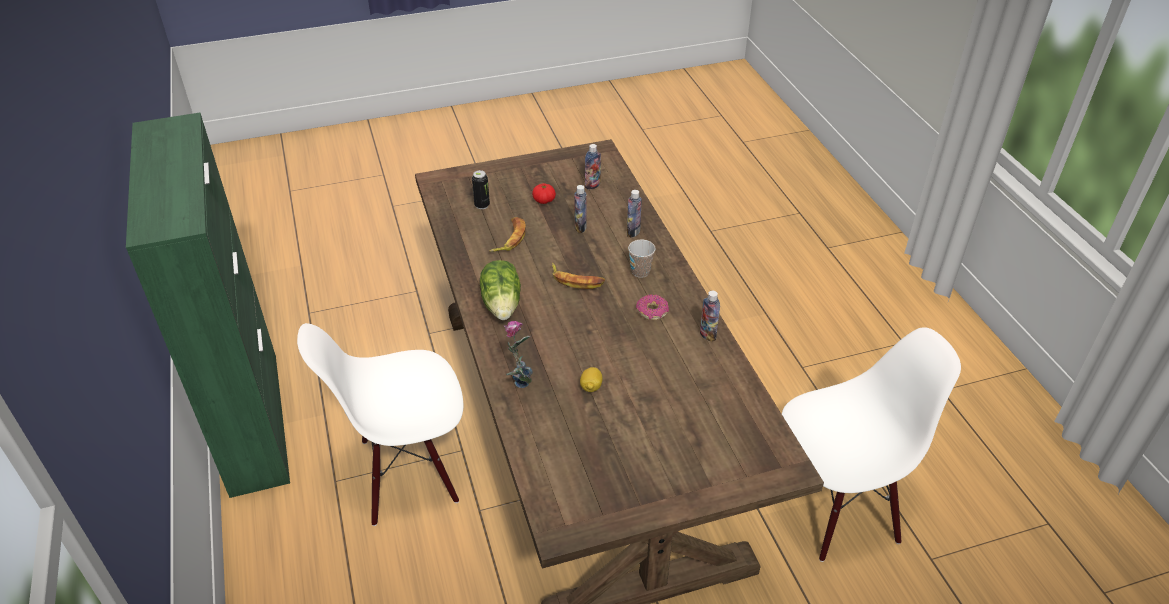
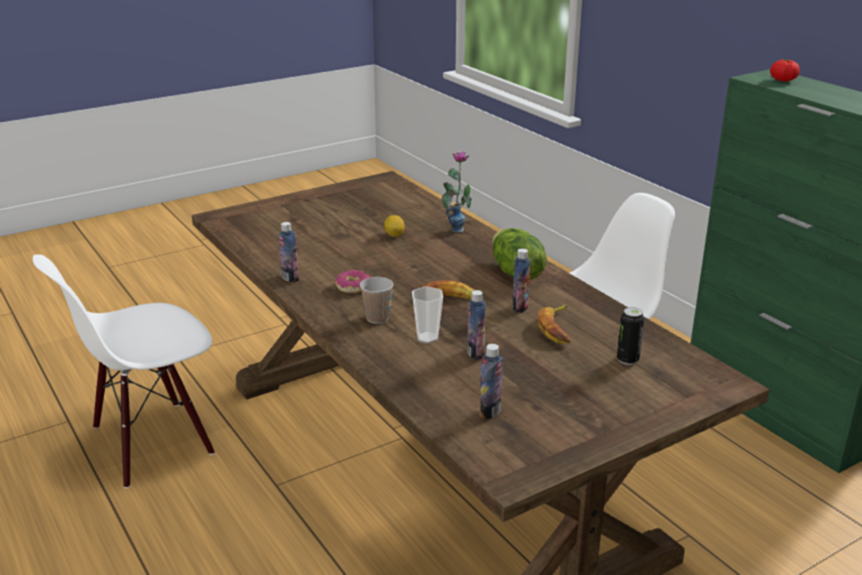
camera: 165 degrees right, 15 degrees down
(544, 200) = (548, 379): tomato -> tomato (783, 80)
(609, 246) = (427, 338): none -> cup
(633, 232) = (401, 357): bottle -> bottle (520, 307)

